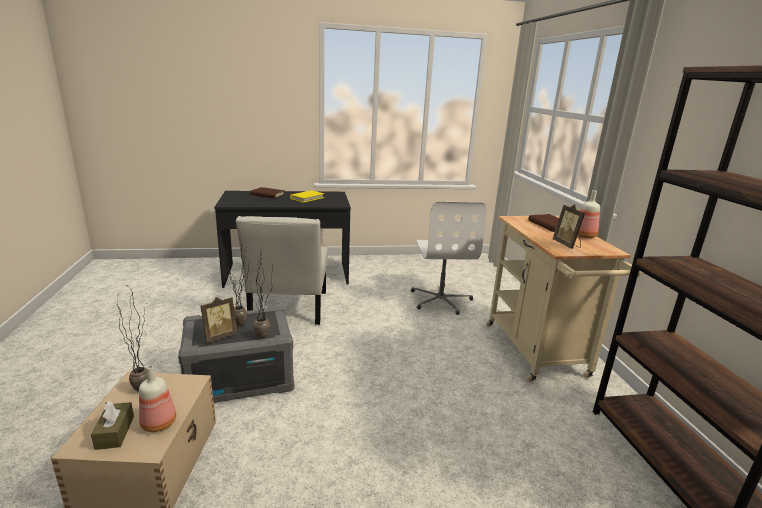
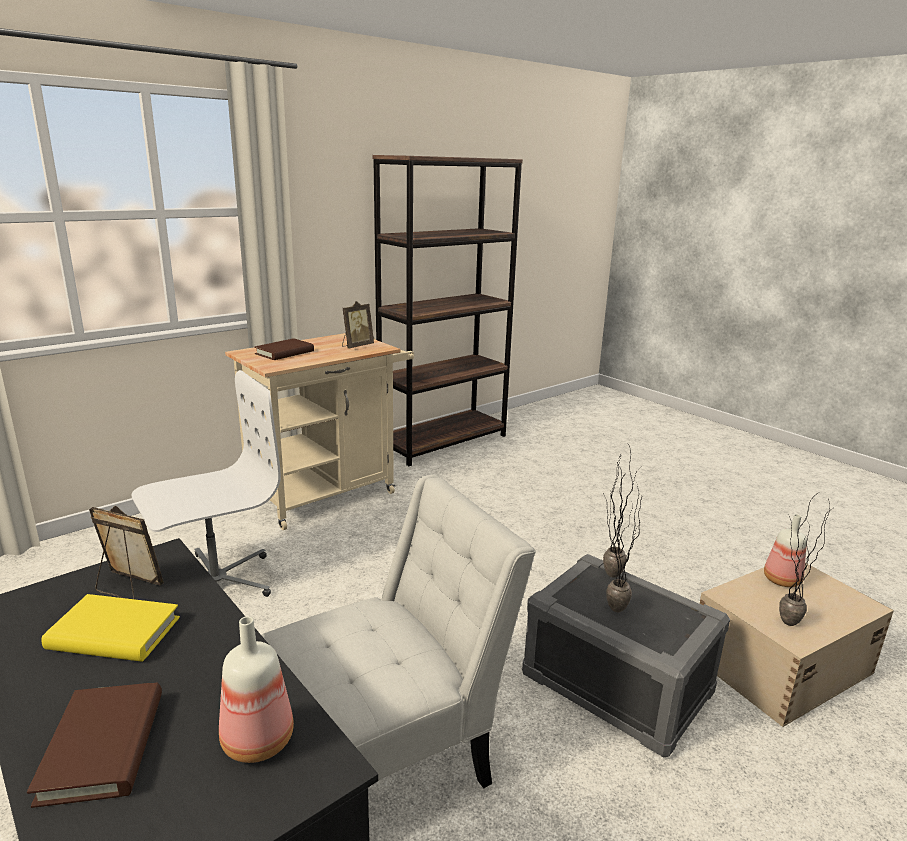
camera: 120 degrees left, 0 degrees up
(115, 432) = (827, 596): brown tissue box -> none
(219, 336) = (660, 606): picture frame -> picture frame (127, 587)
(583, 236) = (313, 342): bottle -> bottle (258, 743)

